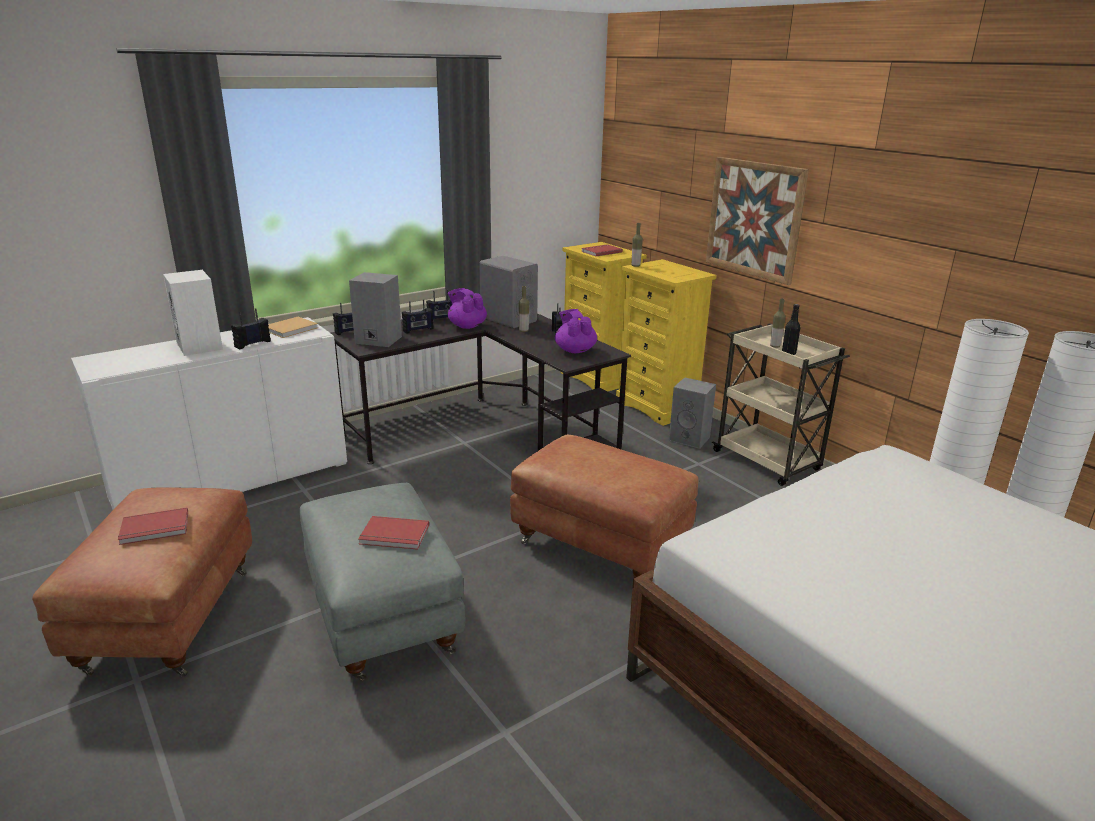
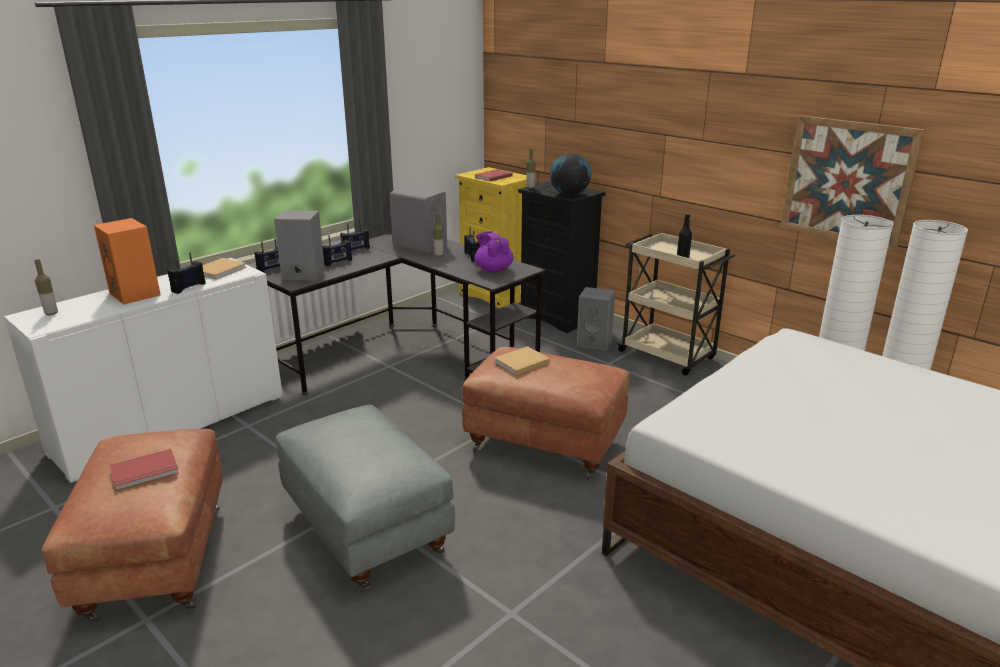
camera: 10 degrees left, 0 degrees up
(201, 346) = (136, 294): white speaker -> orange speaker
(394, 536) = (381, 452): red book -> none
(467, 326) = (383, 255): purple teapot -> none
(578, 454) = (520, 363): none -> beige book
(658, 407) = (558, 316): yellow dresser -> black dresser
(675, 275) = (569, 194): none -> globe
(754, 219) = (638, 139): picture -> picture (847, 182)
(775, 346) = (669, 252): bottle -> bottle (51, 313)

